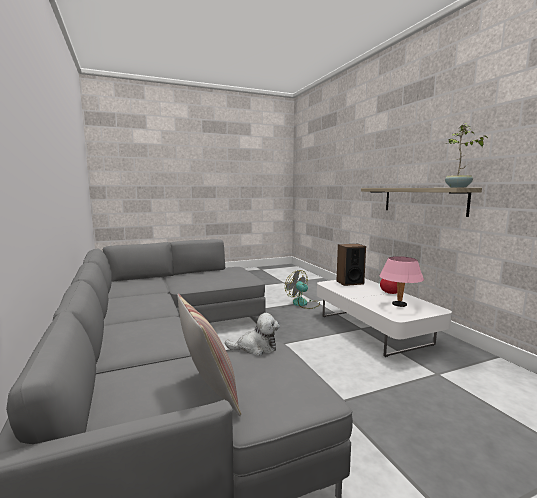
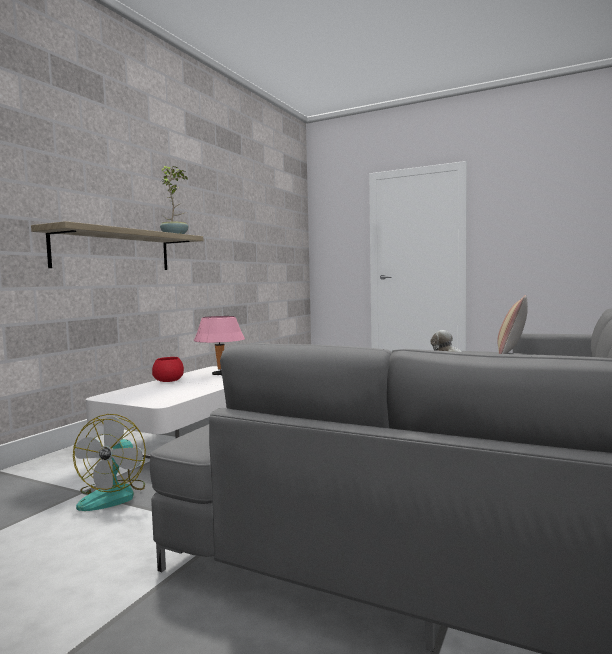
camera: 130 degrees left, 5 degrees down
(349, 282) = (137, 396): speaker -> none

